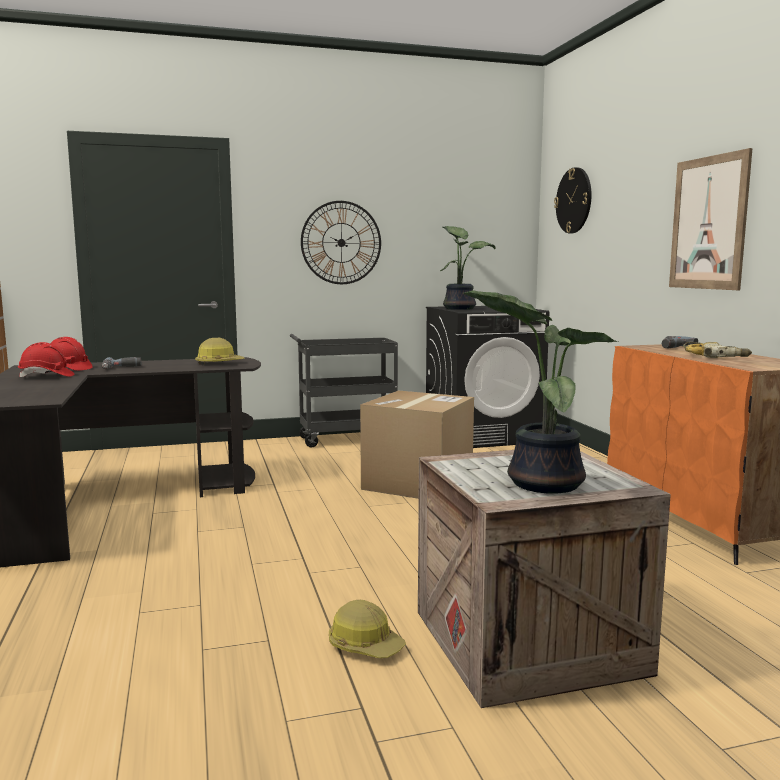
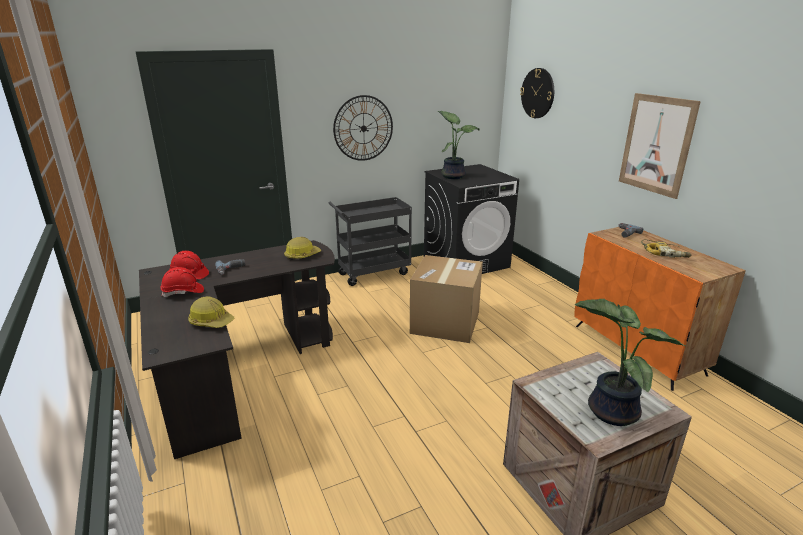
camera: 10 degrees left, 15 degrees up
(365, 645) = (484, 502): hard hat -> hard hat (211, 321)

